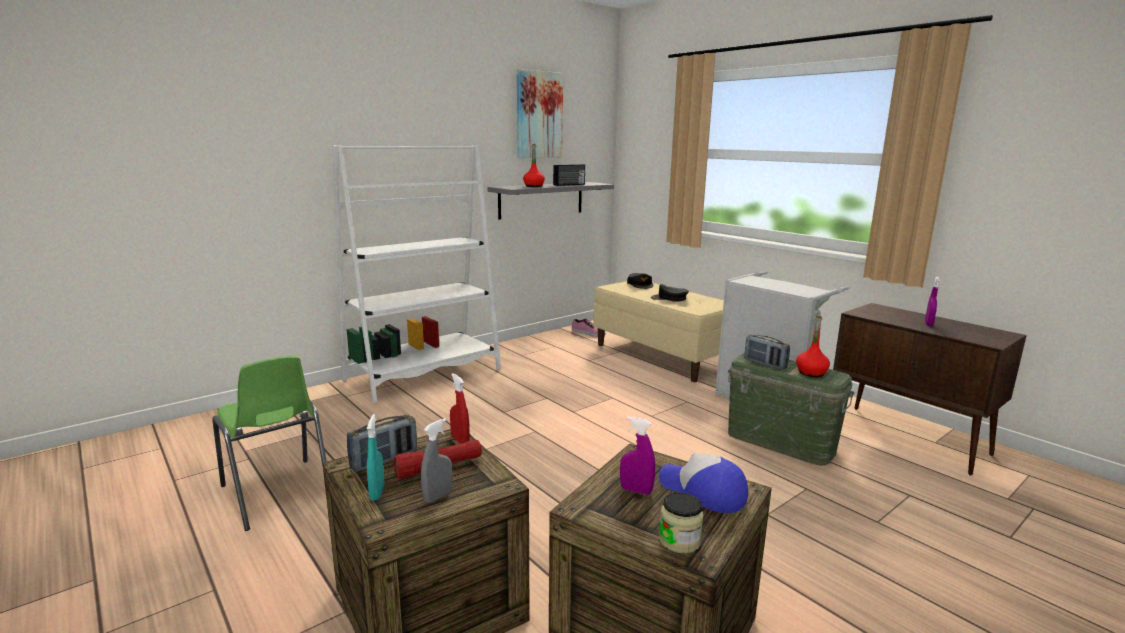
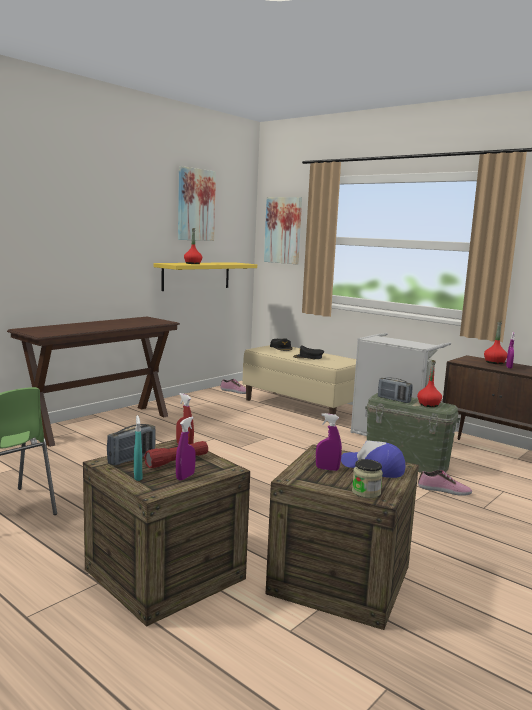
camera: 10 degrees left, 5 degrees down
(424, 375) = (101, 424): white bookcase -> brown console table
(438, 496) = (185, 477): grey spray bottle -> purple spray bottle
(541, 200) = (196, 276): grey shelf -> yellow shelf
(569, 185) = (221, 263): radio -> none
(647, 142) = (283, 230): none -> picture
(825, 489) = (444, 490): none -> shoe
(908, 315) = (494, 362): none -> red bottle

